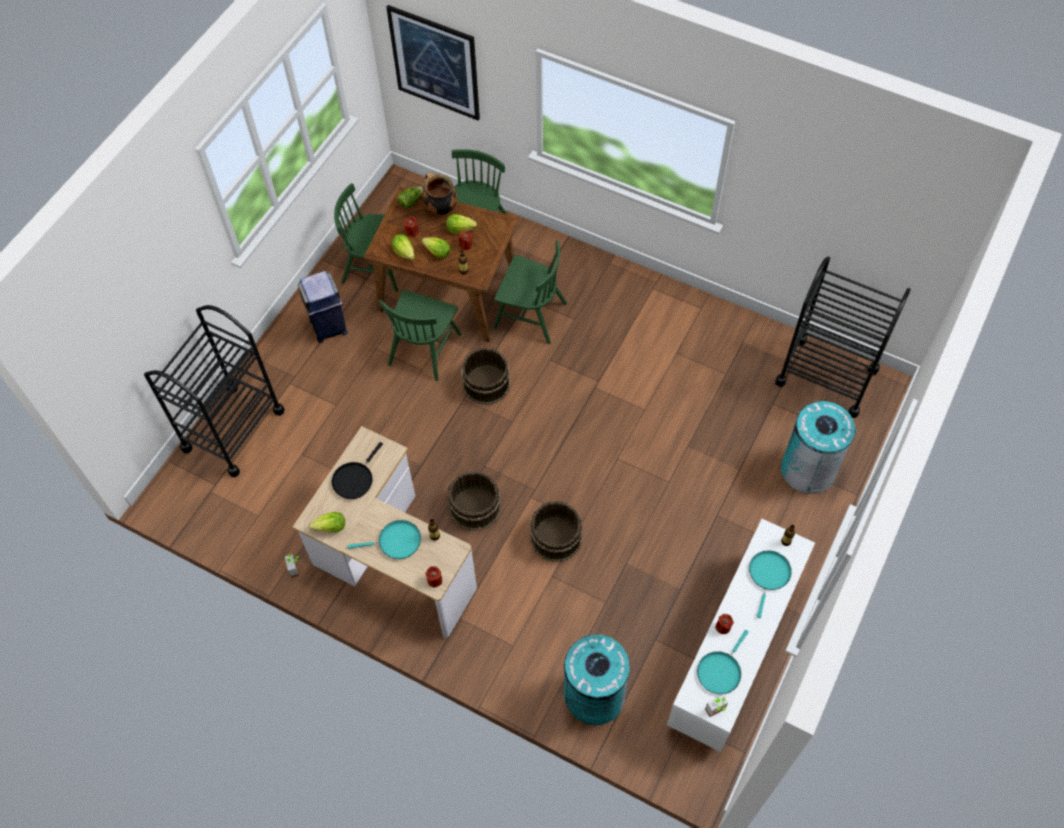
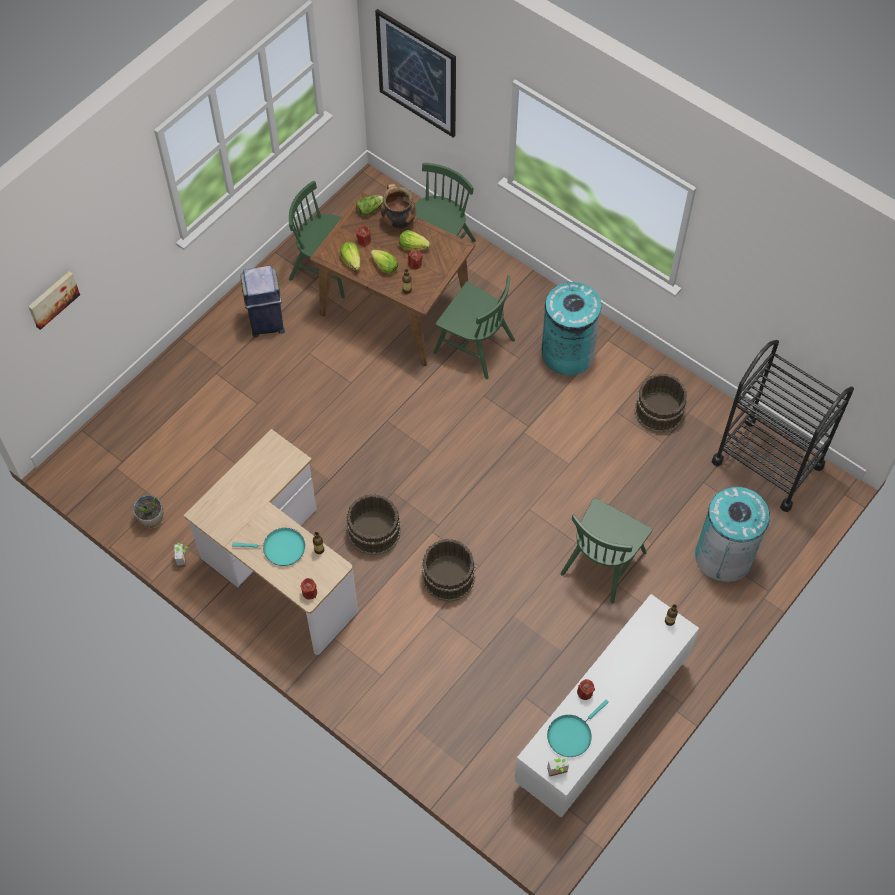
camera: 10 degrees right, 0 degrees up
(121, 335) = (52, 299): none -> picture
(233, 430) = (150, 410): black cart -> none
(256, 535) = (152, 519): none -> potted plant
(331, 527) = (220, 523): lettuce -> none
(354, 479) = (253, 480): black frying pan -> none
(424, 349) = (358, 362): green chair -> green chair (603, 562)
(485, 383) = (412, 408): brown bucket -> brown bucket (658, 410)
(594, 695) = (450, 739): turquoise trash can -> turquoise trash can (567, 353)
(768, 575) = (643, 651): turquoise frying pan -> none

